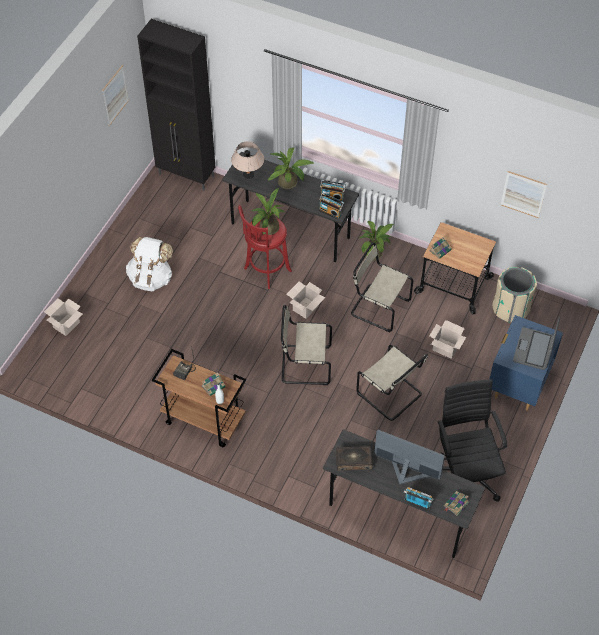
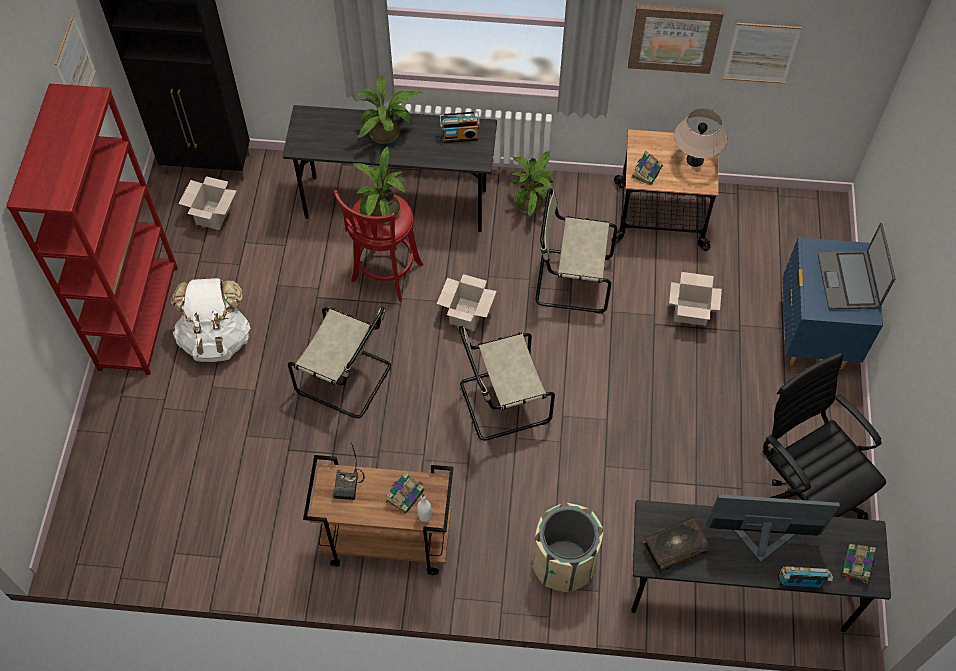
camera: 20 degrees left, 5 degrees up
(66, 324) = (111, 454): cardboard box -> cardboard box (213, 214)
(111, 252) = (138, 317): none -> red bookcase
(248, 175) = (319, 138): beige table lamp -> beige table lamp (694, 160)
(330, 212) = (468, 160): radio -> none
(391, 395) = (646, 408): beige chair -> beige chair (347, 379)
(470, 170) = (674, 37): none -> picture
(511, 309) = (753, 227): beige trash can -> beige trash can (564, 563)

